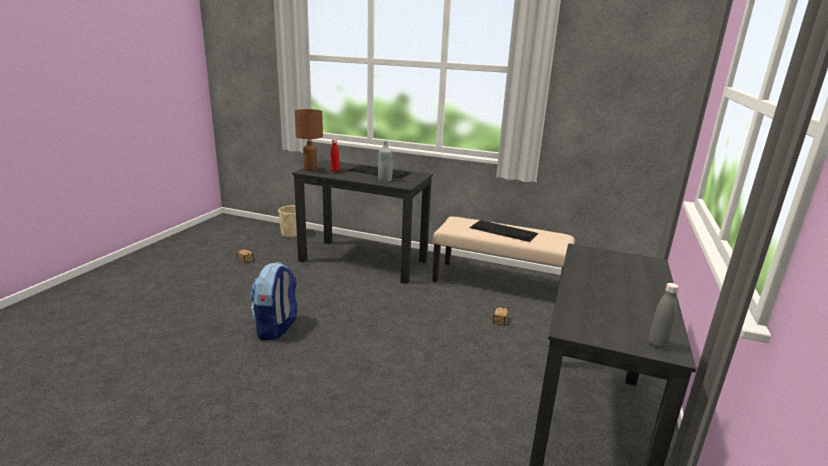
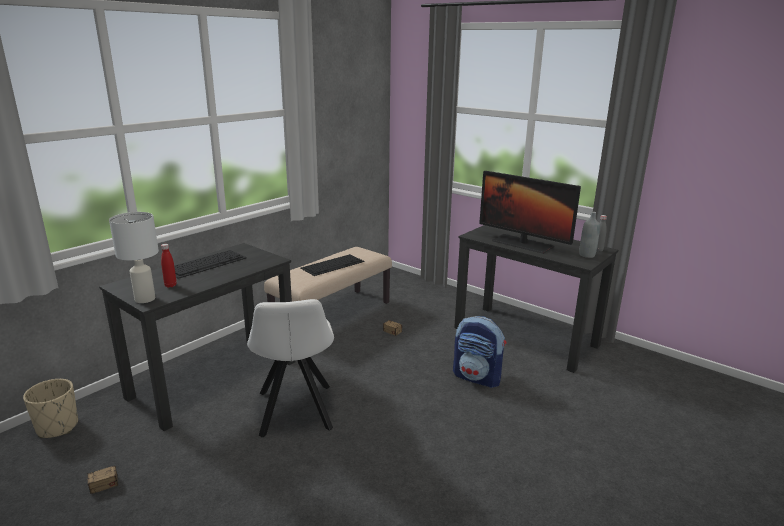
camera: 70 degrees left, 0 degrees up
(276, 328) = (333, 465): backpack -> backpack (477, 377)
(310, 169) = (144, 299): brown table lamp -> white table lamp
(339, 298) = (295, 411): none -> white chair
(385, 180) = (243, 265): grey bottle -> grey bottle (587, 255)
(595, 281) = (522, 243): none -> monitor

